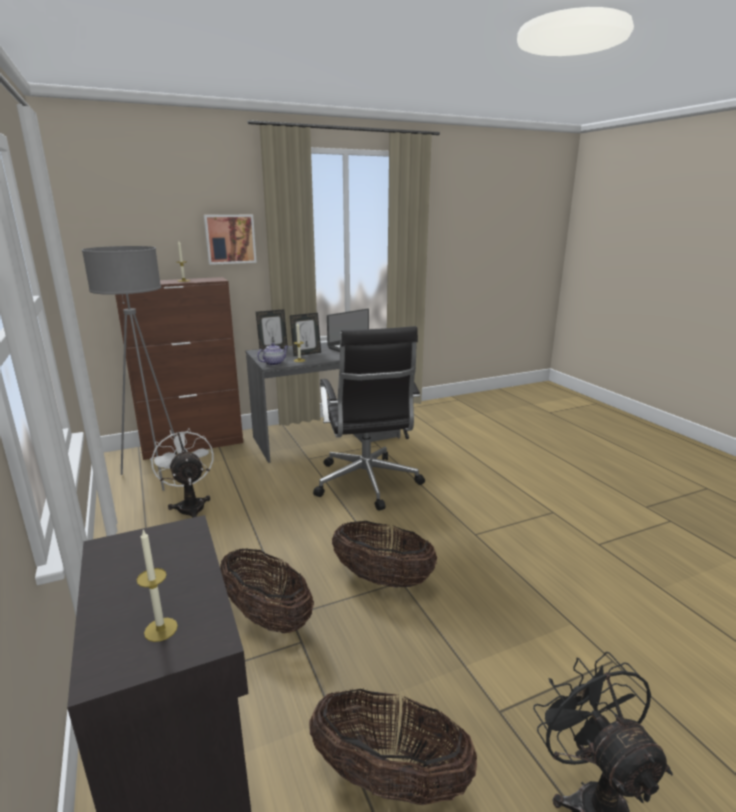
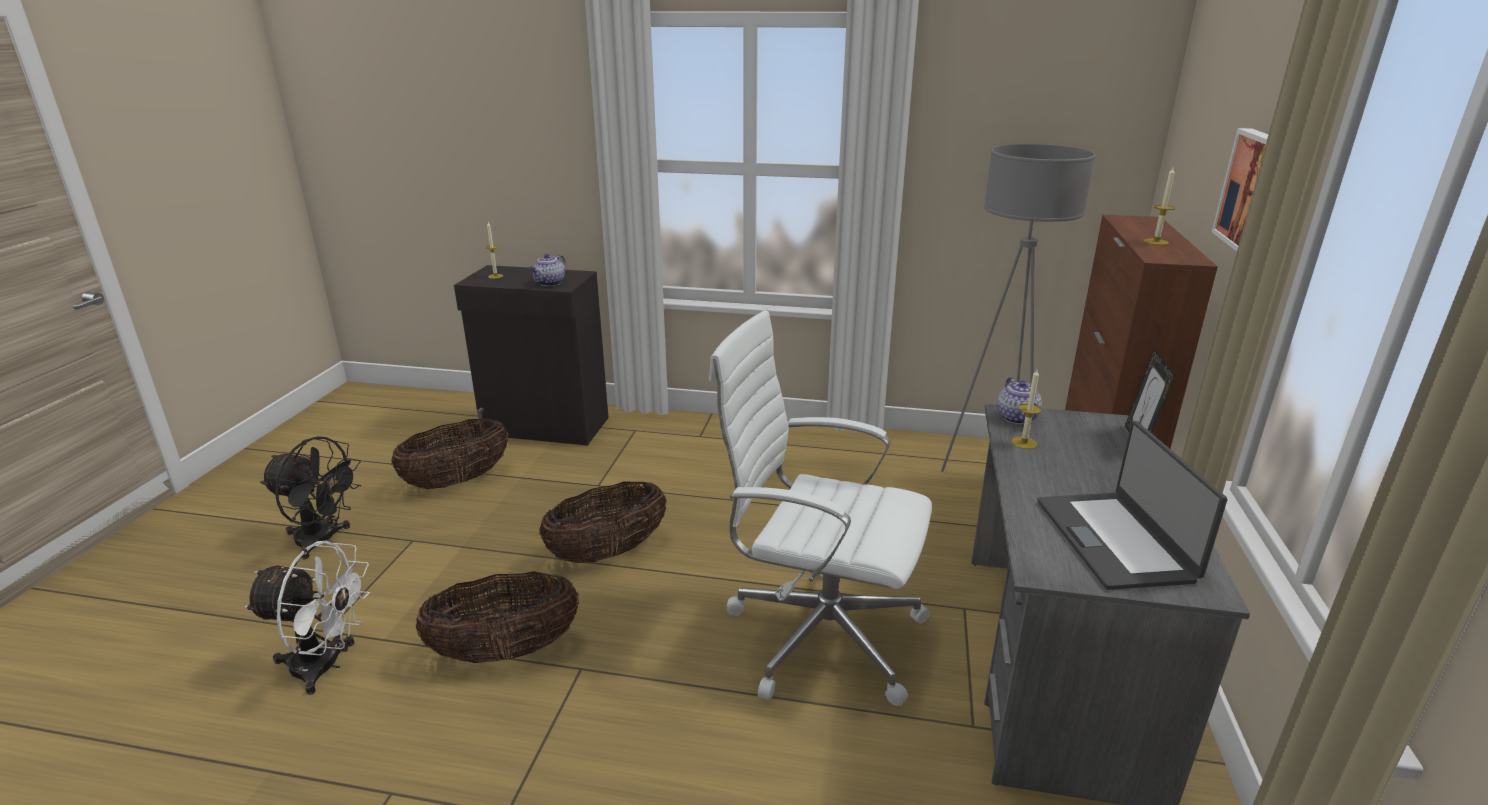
camera: 125 degrees right, 5 degrees up
(175, 548) = (549, 283): none -> teapot
(190, 505) = (885, 480): white fan -> white fan (326, 666)
(267, 617) = (645, 479): basket -> basket (506, 651)
(306, 353) = (1076, 462): picture frame -> none
(367, 483) = (819, 633): black office chair -> white office chair

